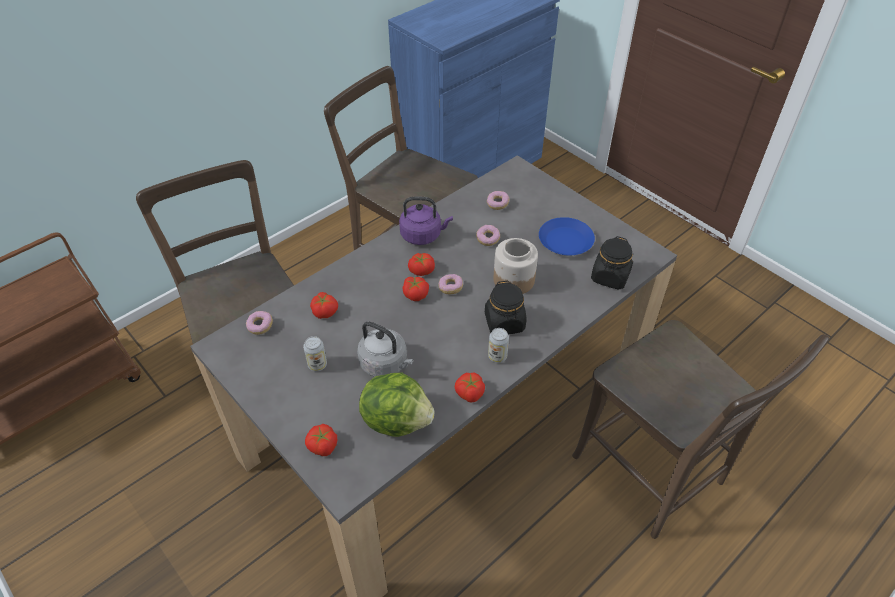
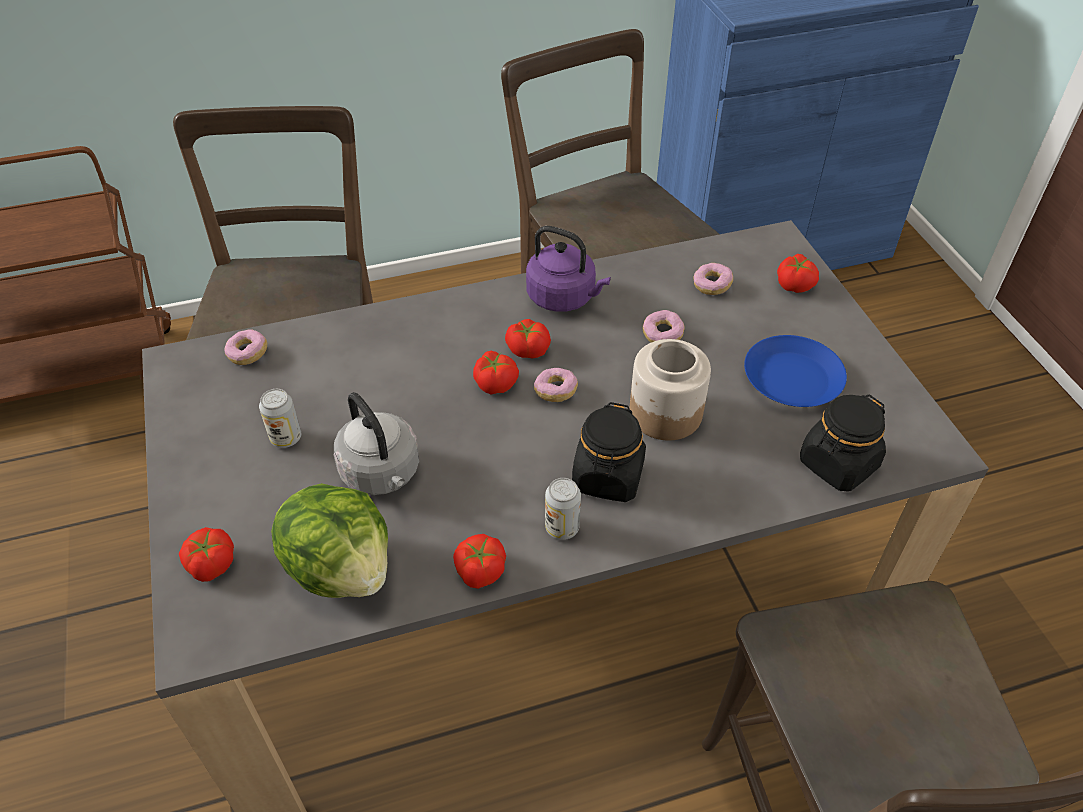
camera: 25 degrees right, 0 degrees up
(325, 311) = (349, 363): tomato -> tomato (795, 284)

